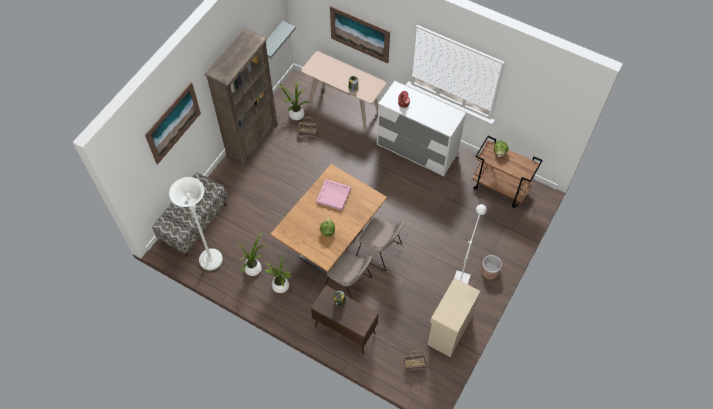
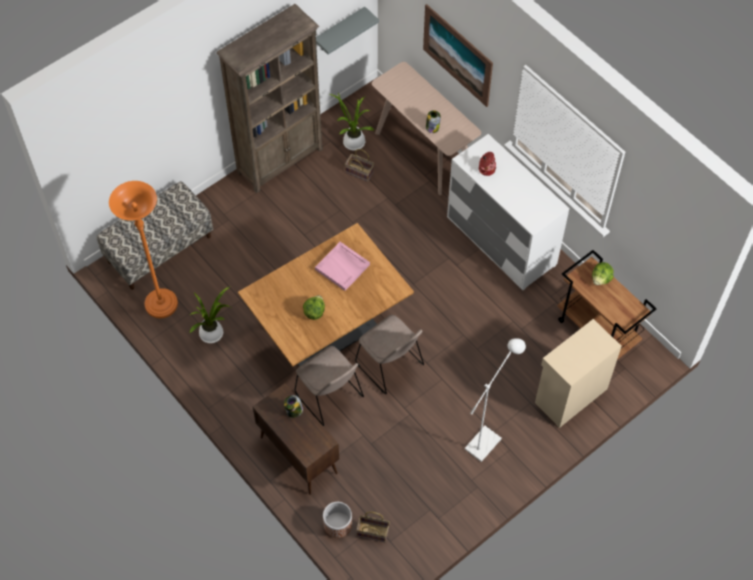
camera: 20 degrees right, 0 degrees up
(173, 123) = (155, 105): picture -> none
(211, 260) = (161, 304): white floor lamp -> orange floor lamp
(281, 286) = (238, 369): potted plant -> none
(448, 331) = (438, 504): beige cabinet -> beige cabinet (569, 395)
(489, 271) = (531, 442): planter -> planter (338, 524)

